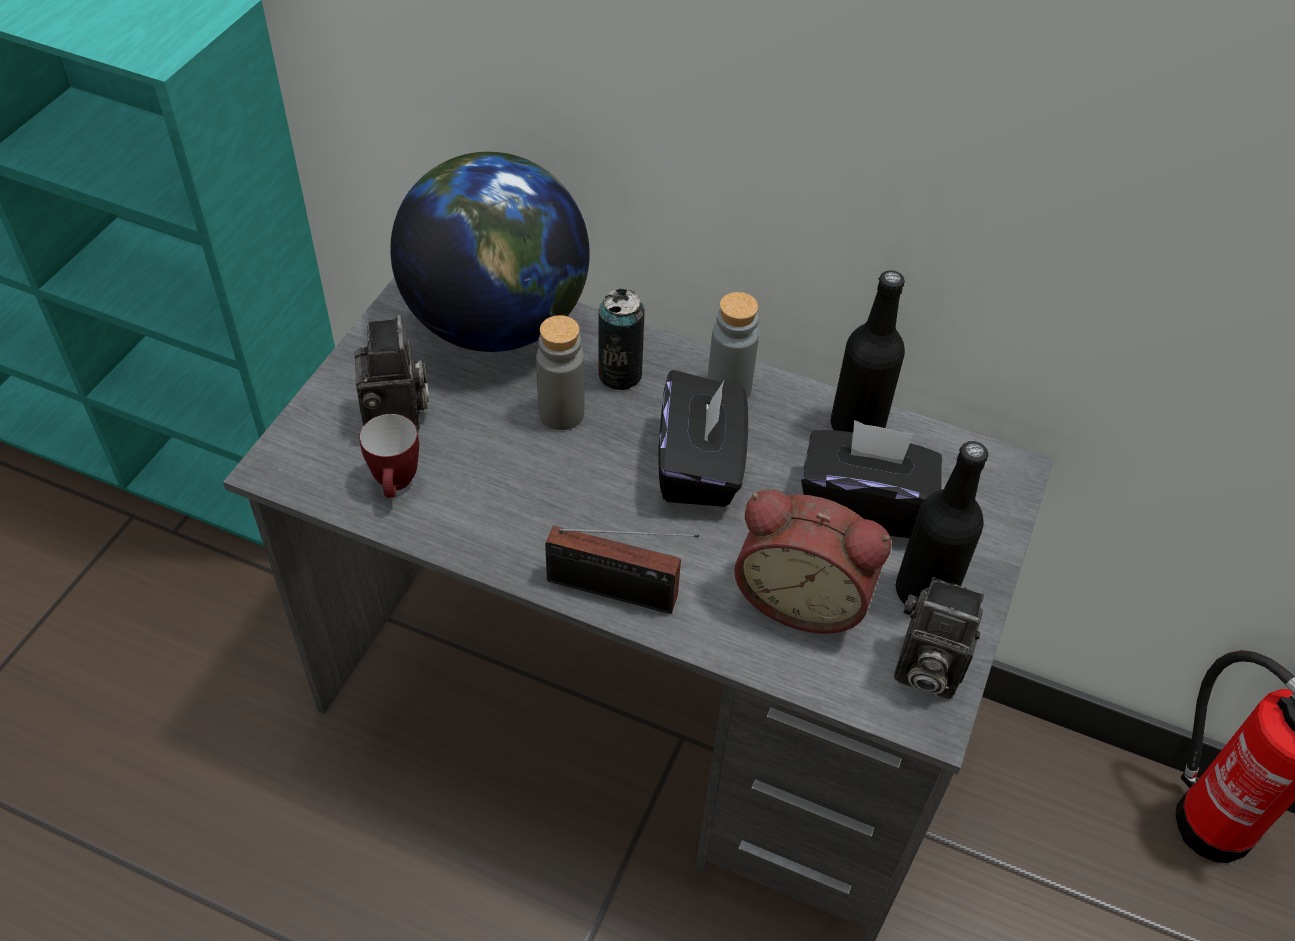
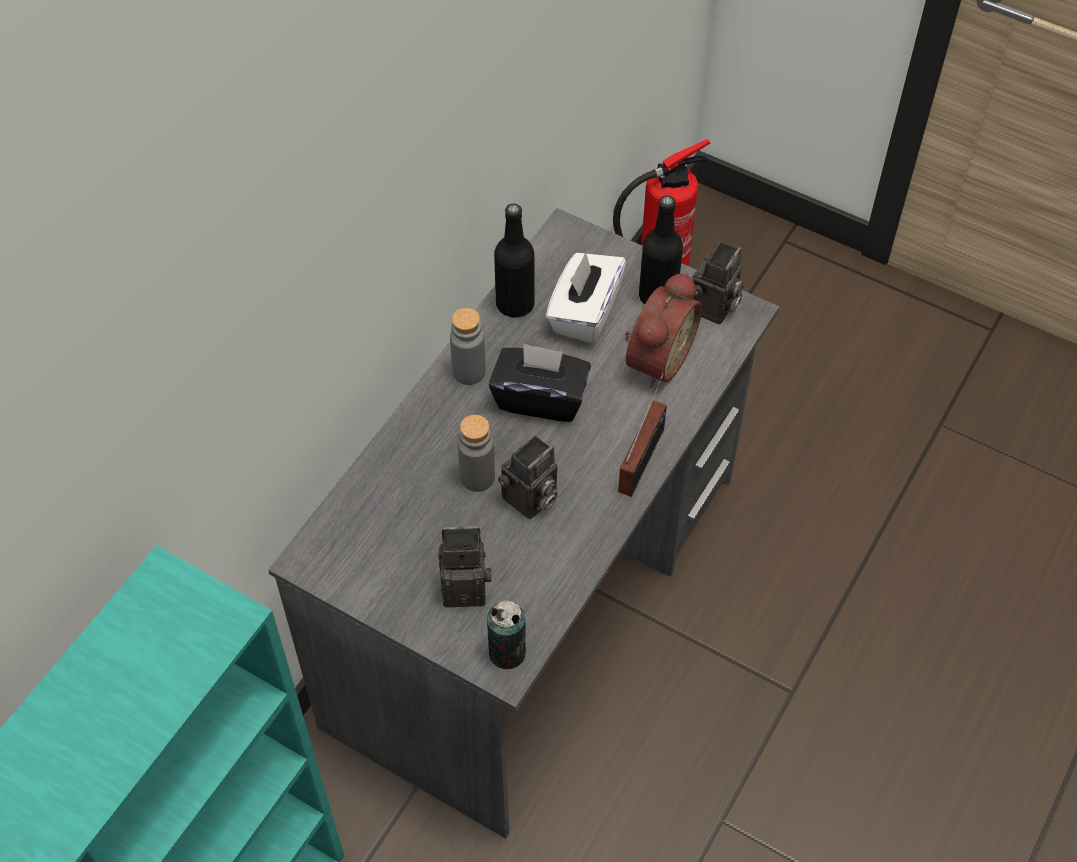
camera: 80 degrees left, 5 degrees up
(396, 486) = (536, 587): mug -> none
(496, 322) = (371, 514): globe -> none
(531, 469) = (530, 500): none -> camera
(620, 374) = (443, 436): can -> can (507, 653)
(863, 504) = (584, 313): black tissue box -> white tissue box

